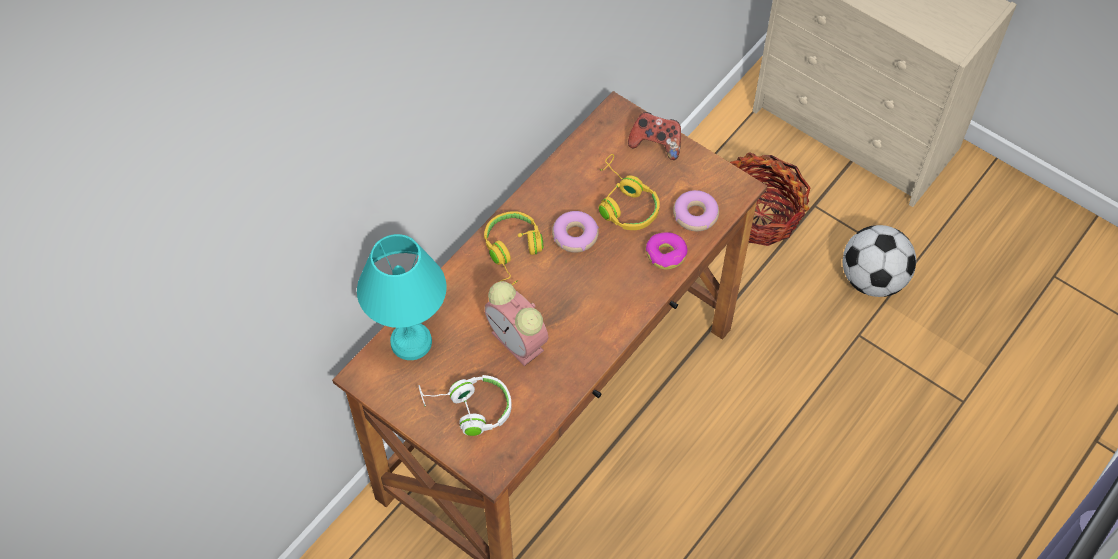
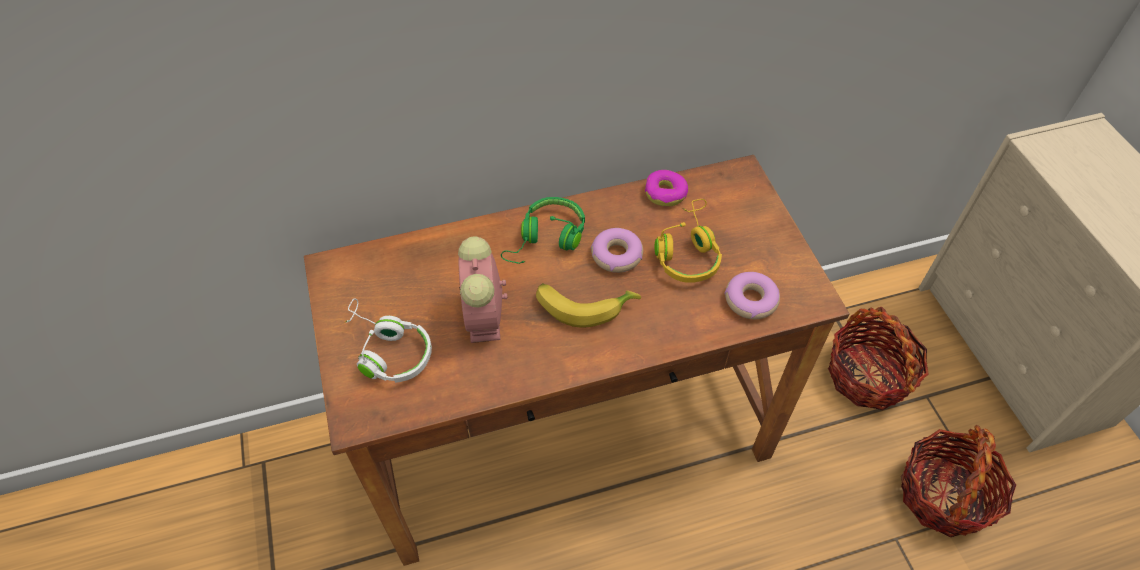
camera: 35 degrees right, 5 degrees down
(409, 340) = (394, 261): turquoise table lamp -> none
(513, 253) = (547, 239): yellow headphones -> green headphones
(582, 288) = (584, 305): none -> banana
(656, 144) = (760, 217): game controller -> none
(666, 254) = (691, 320): donut -> donut (665, 193)
(872, 279) = (943, 495): football -> basket

